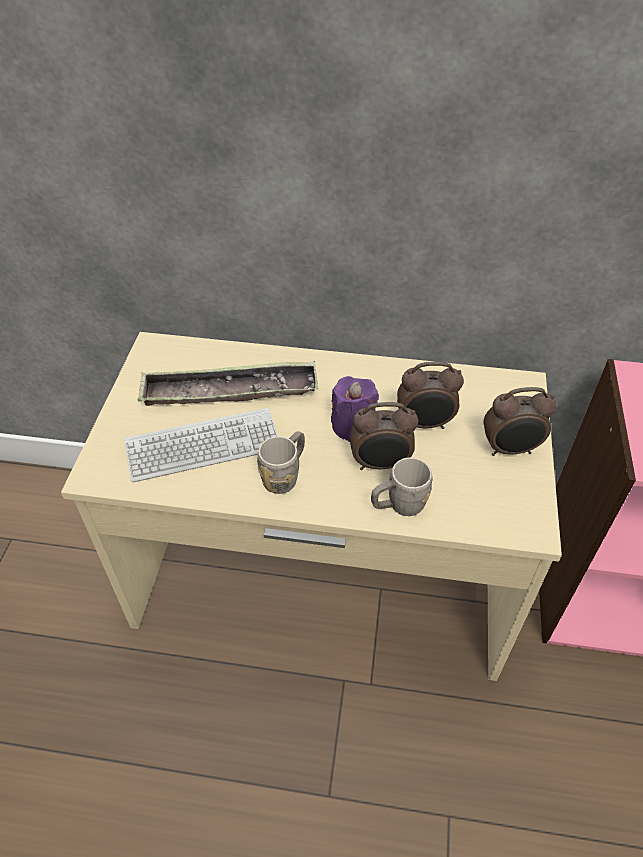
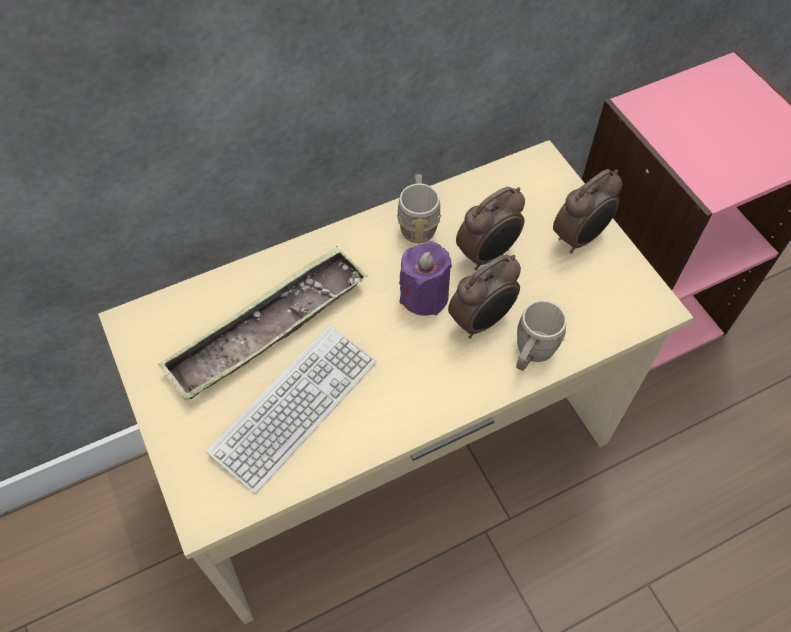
camera: 35 degrees left, 10 degrees up
(285, 475) = (403, 387): grey mug -> grey mug (418, 223)

